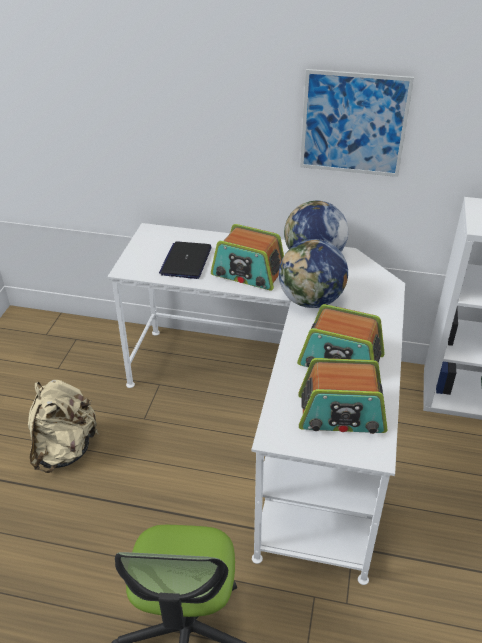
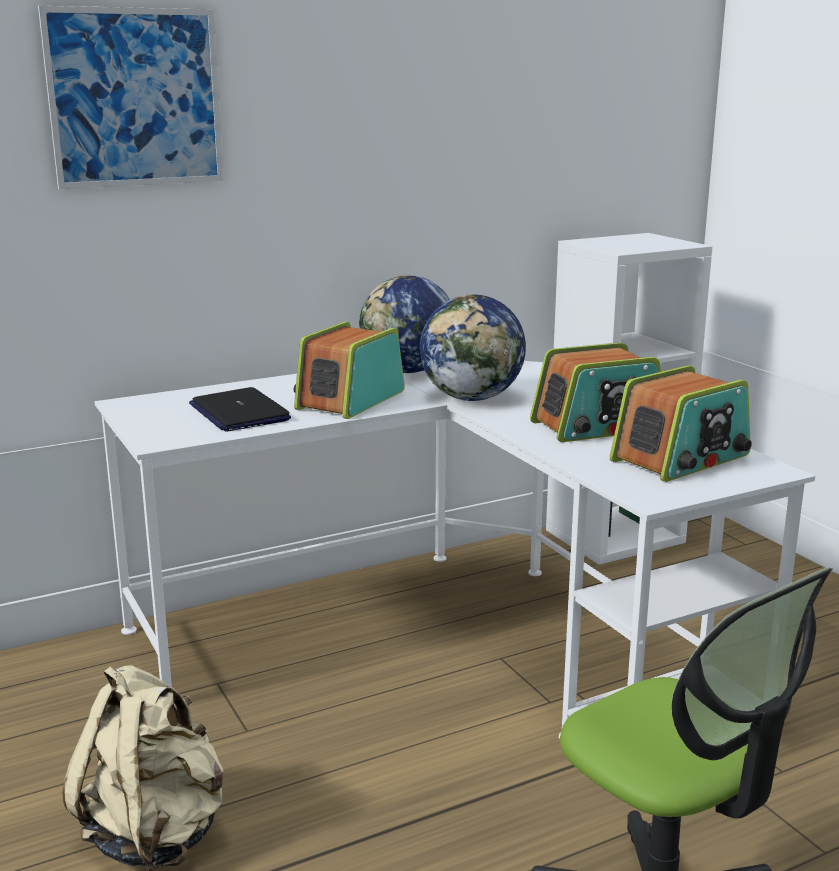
camera: 40 degrees left, 20 degrees down
(248, 273) = (349, 400): radio -> radio turned 135 degrees clockwise
(353, 124) = (414, 160): picture -> picture (135, 98)

